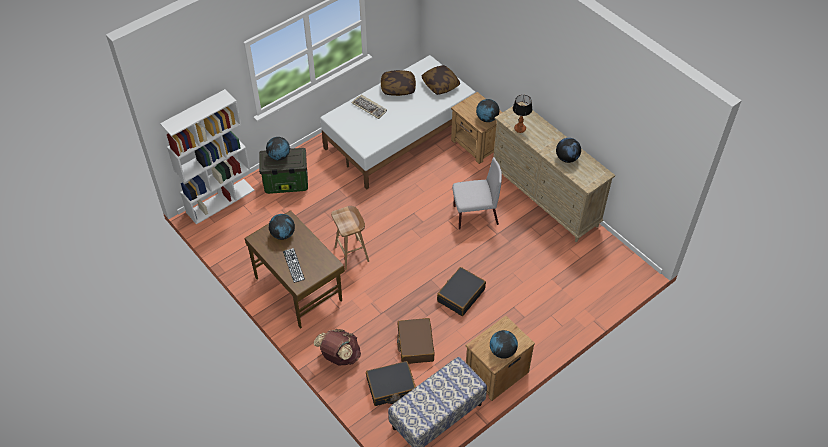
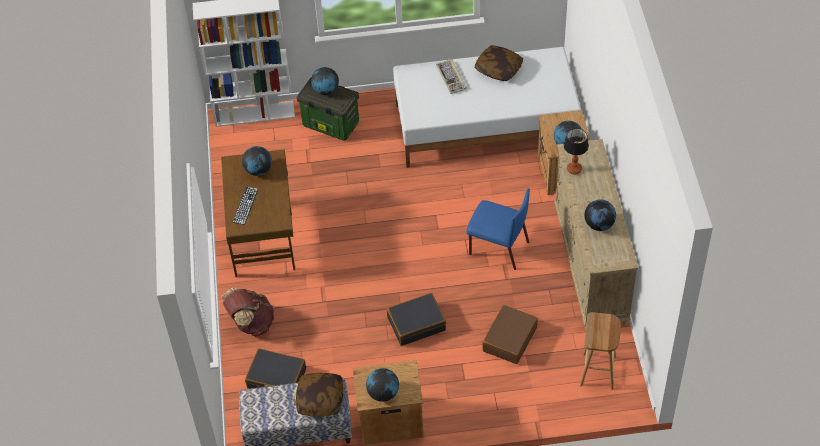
camera: 35 degrees right, 0 degrees up
(352, 254) = (340, 228): brown stool -> brown stool (598, 372)
(415, 345) = (331, 350): brown suitcase -> brown suitcase (509, 339)
(440, 85) = (547, 85): pillow -> pillow (320, 399)
(474, 215) = (498, 248): grey chair -> blue chair

